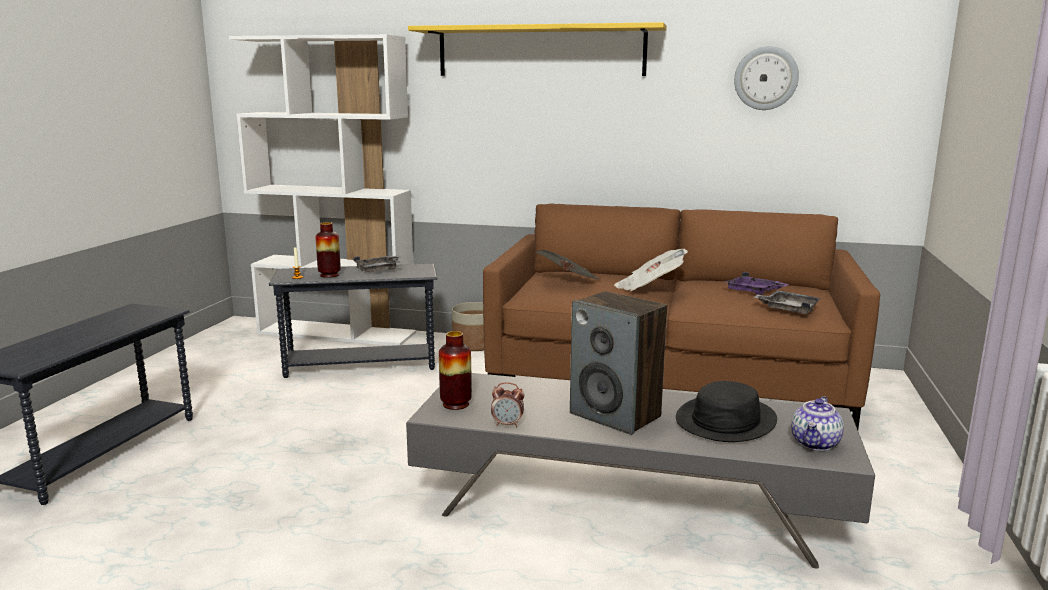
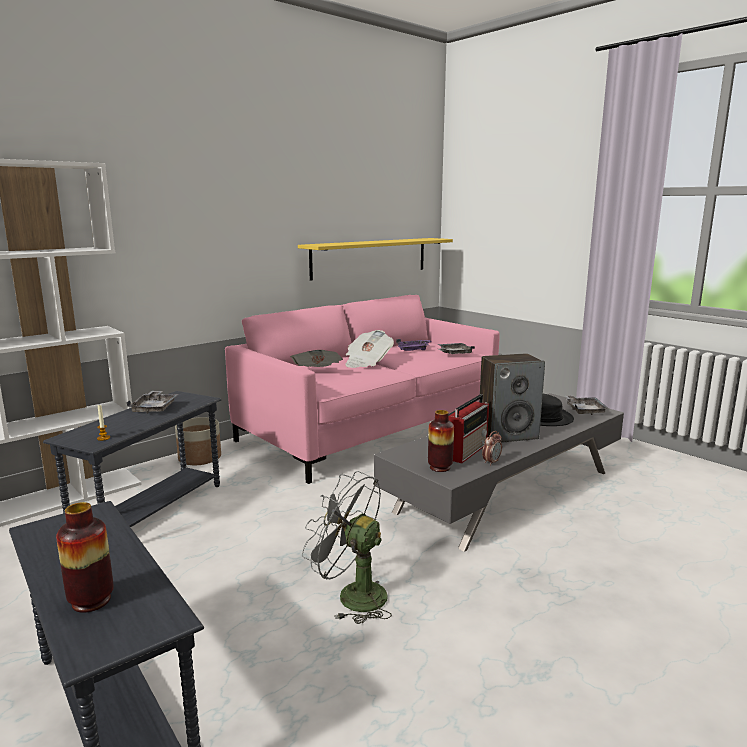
camera: 55 degrees left, 0 degrees up
(304, 483) = (352, 595): none -> grey fan
(329, 275) = (127, 426): vase -> vase (91, 601)
(524, 406) = (467, 451): none -> radio
(540, 51) = (218, 184): yellow shelf -> yellow shelf (370, 257)
(668, 383) = (370, 429): brown sofa -> pink sofa
(766, 78) = (365, 207): wall clock -> none
(815, 443) = (584, 410): teapot -> grey tray

